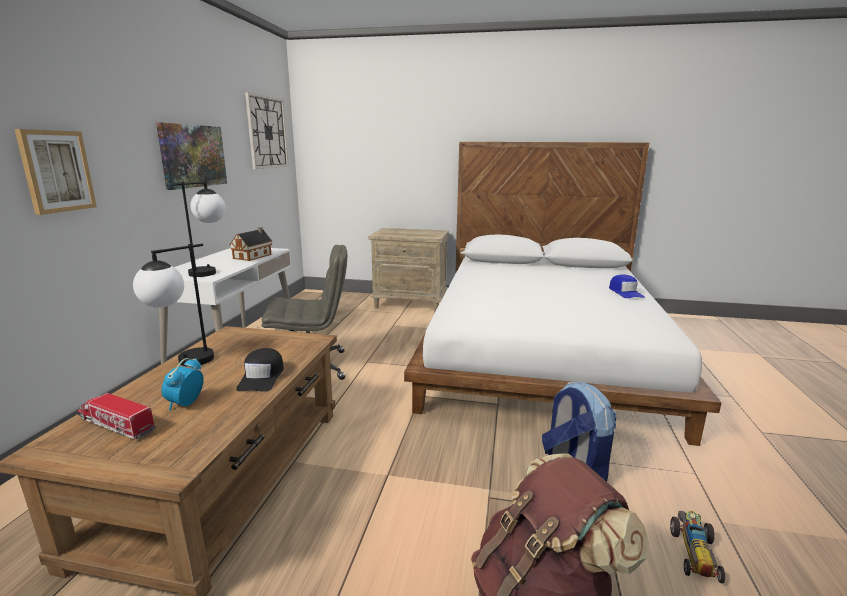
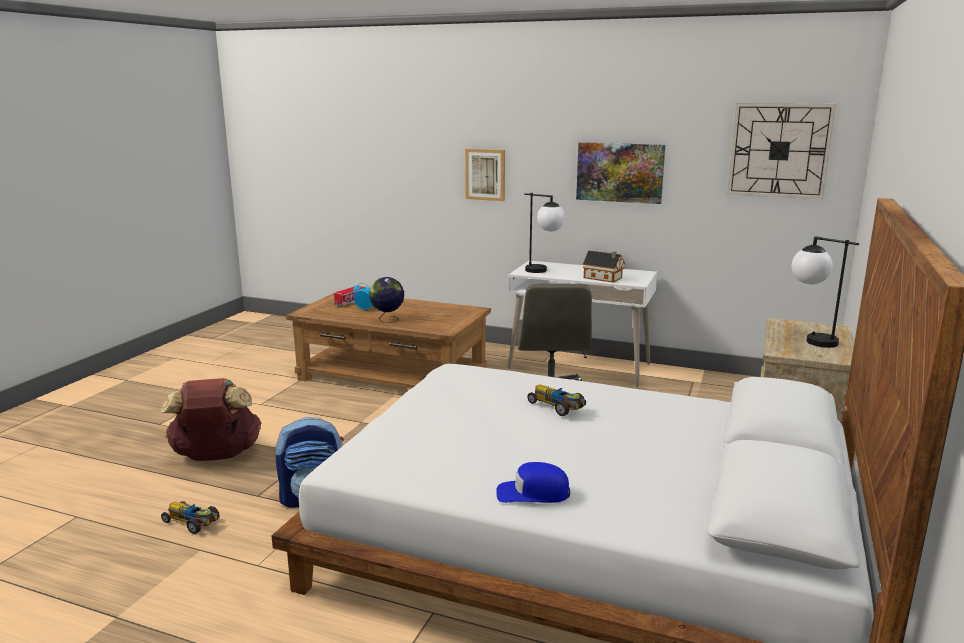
camera: 100 degrees right, 0 degrees up
(183, 364) = (421, 304): table lamp -> table lamp (809, 339)
(262, 377) = (387, 320): black cap -> globe
(512, 288) = (557, 407): none -> toy car

